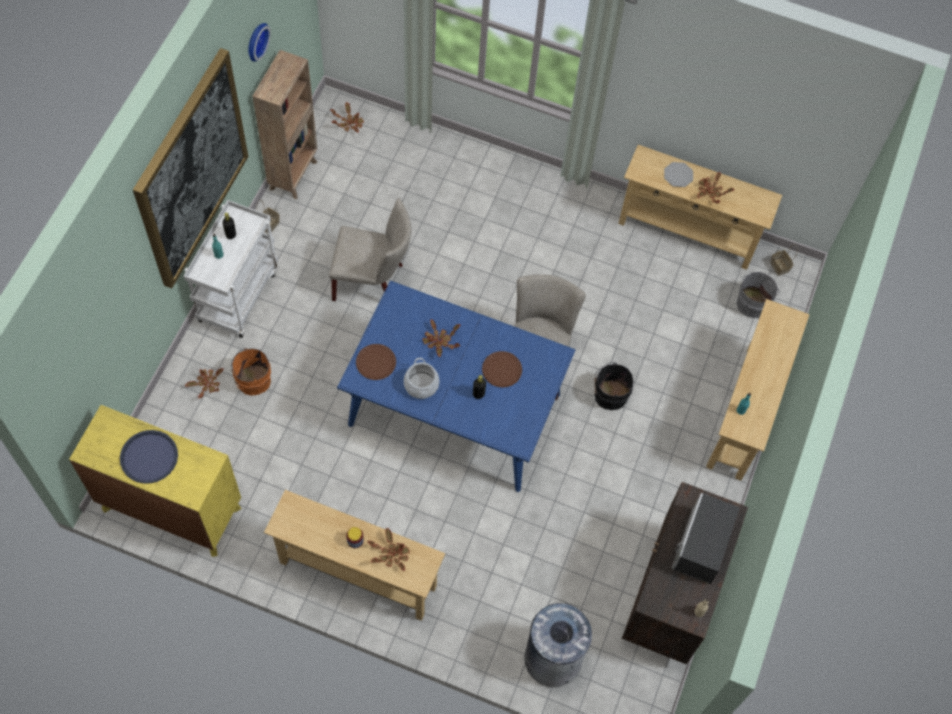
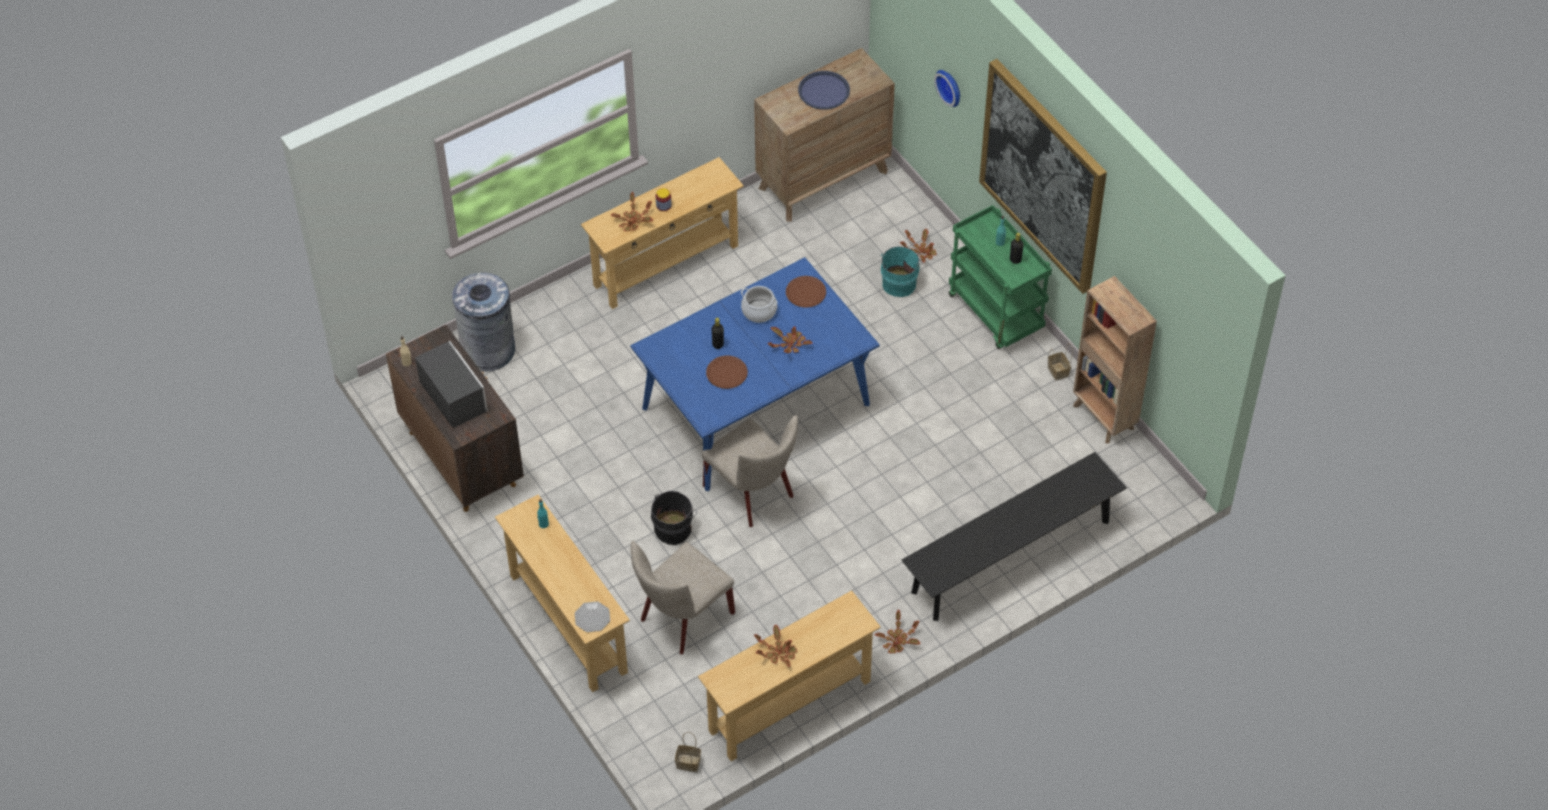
camera: 130 degrees right, 10 degrees down
(171, 508) = (823, 179): yellow dresser -> brown dresser
(238, 294) = (997, 313): white cart -> green cart
(252, 380) = (900, 282): orange bucket -> turquoise bucket
(255, 41) = (1141, 256): wall clock -> wall clock (950, 86)
(349, 123) = (1136, 493): potted plant -> potted plant (897, 640)
(373, 281) = (934, 416): beige chair -> beige chair (682, 619)
(462, 169) = (1011, 556): none -> black bench
(678, 175) = (818, 637): plate -> plate (592, 617)
(753, 302) = (669, 710): grey bucket -> none

